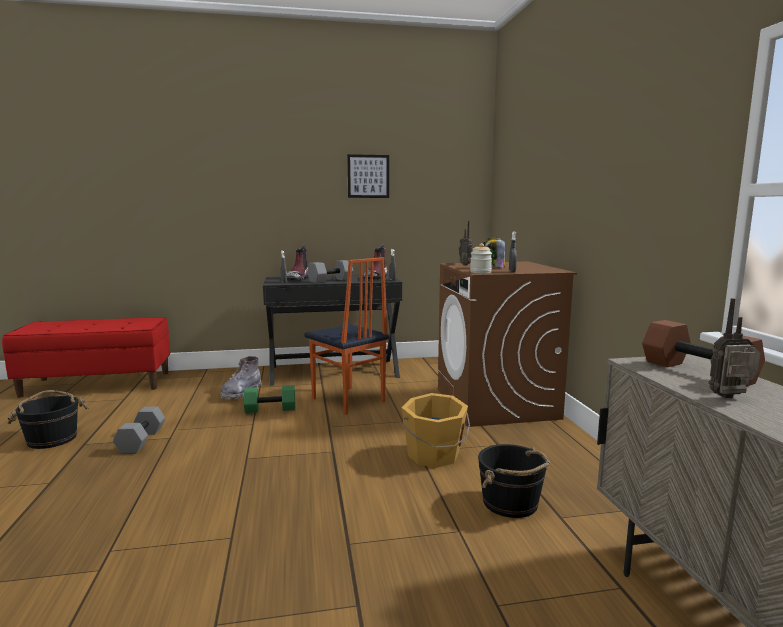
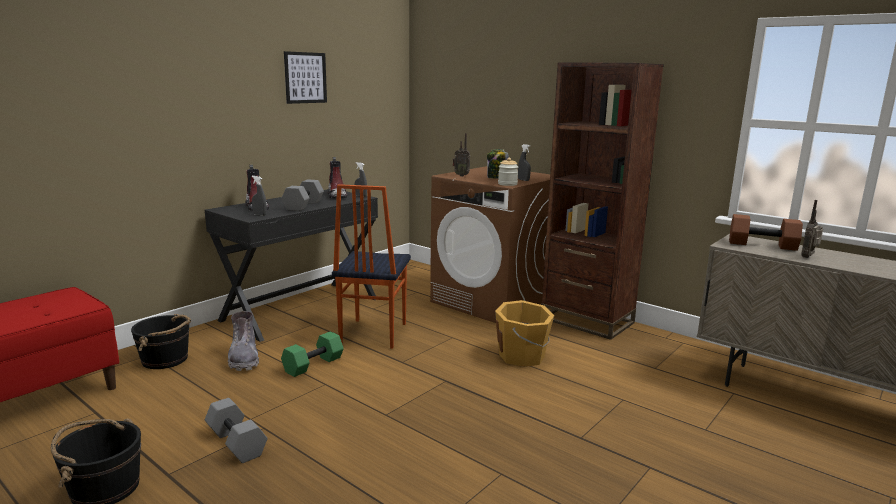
camera: 40 degrees left, 5 degrees up
(347, 400) = (372, 334): chair -> chair turned 90 degrees clockwise
(511, 503) = (619, 370): black bucket -> black bucket (166, 359)
(566, 446) = (587, 320): none -> brown bookcase

